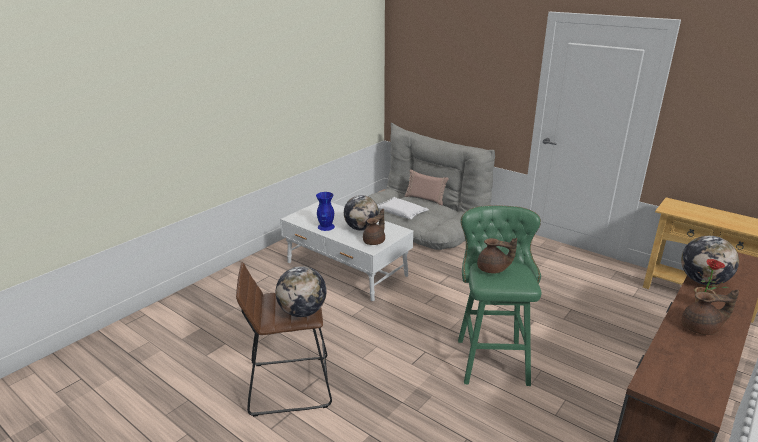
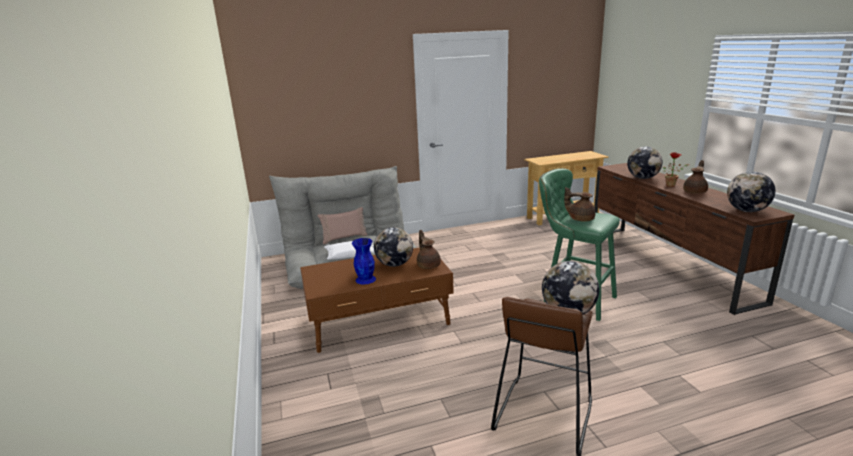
camera: 55 degrees left, 5 degrees down
(347, 269) = (380, 321): white coffee table -> brown coffee table
(493, 270) = (580, 219): brown teapot -> brown teapot turned 120 degrees counterclockwise
(670, 379) = (746, 211): none -> globe

